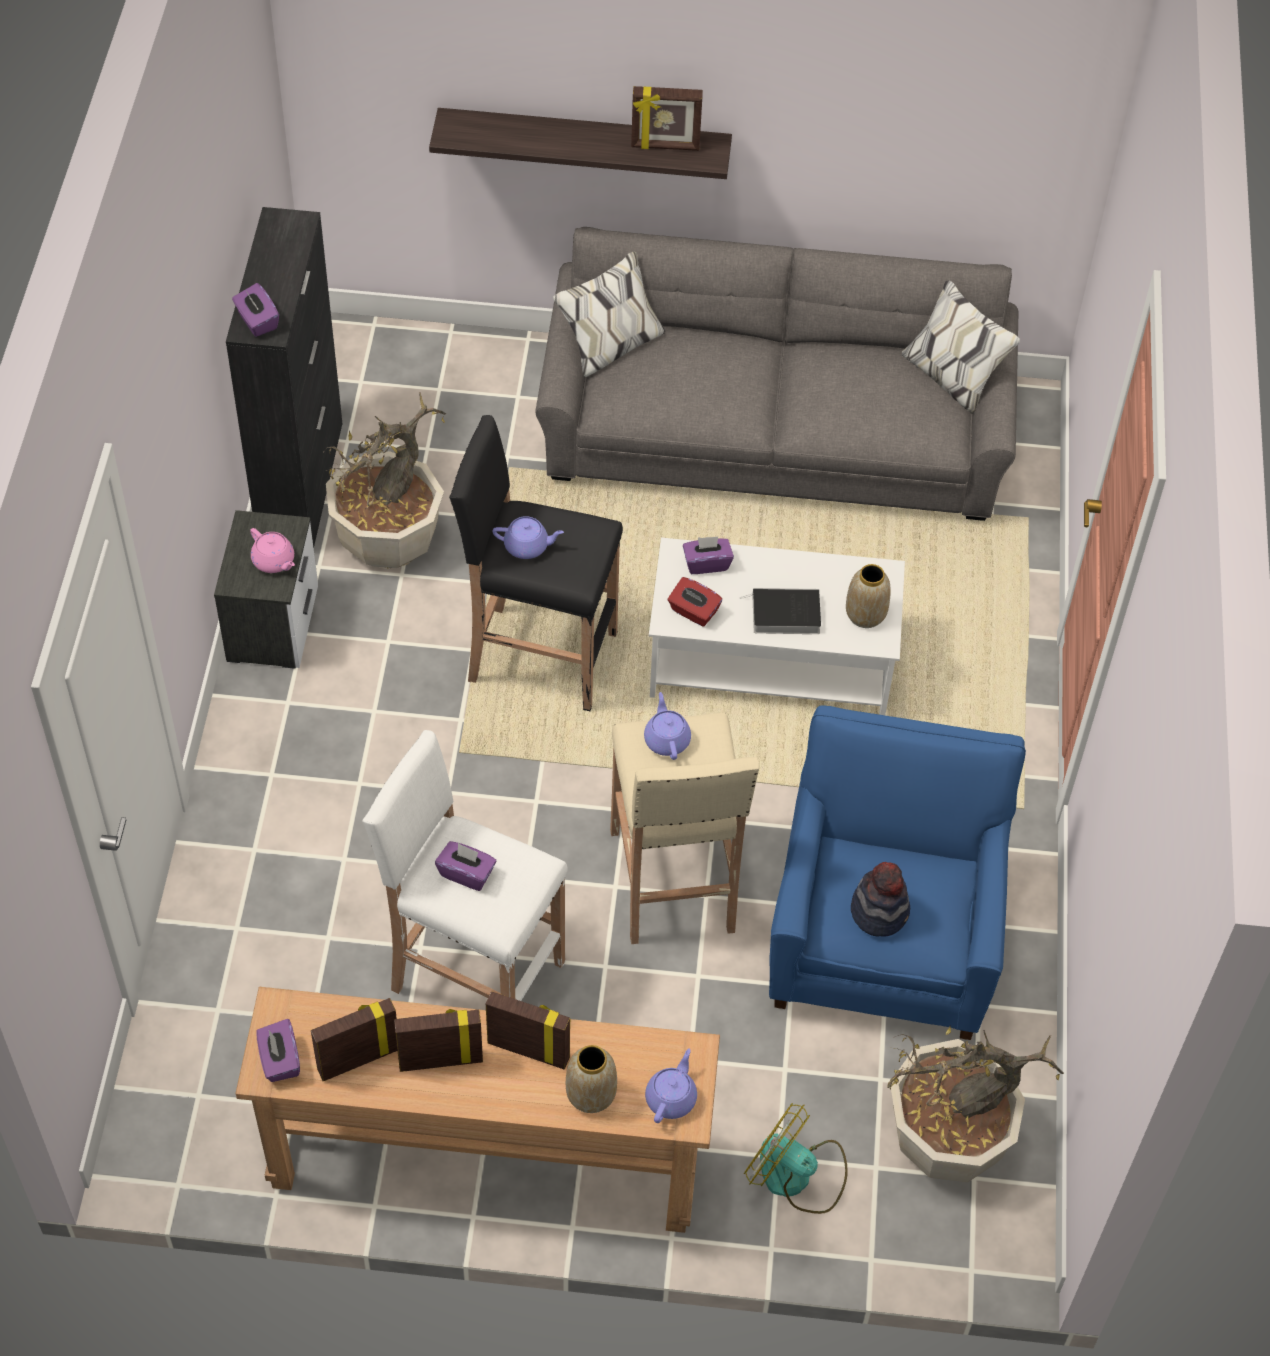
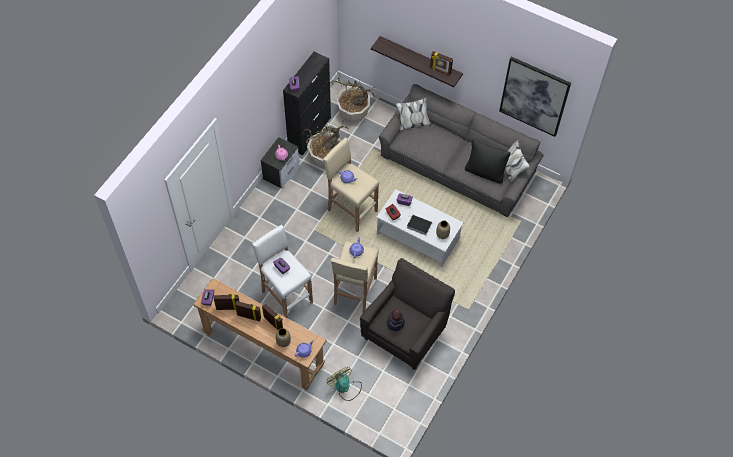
camera: 25 degrees right, 5 degrees up
(539, 657) = (351, 210): black stool -> beige stool
(882, 938) = (405, 331): blue armchair -> grey armchair
(887, 407) = (485, 172): none -> black pillow
(945, 1141) = (392, 395): potted plant -> potted plant (353, 114)
(975, 124) = (534, 96): none -> picture

